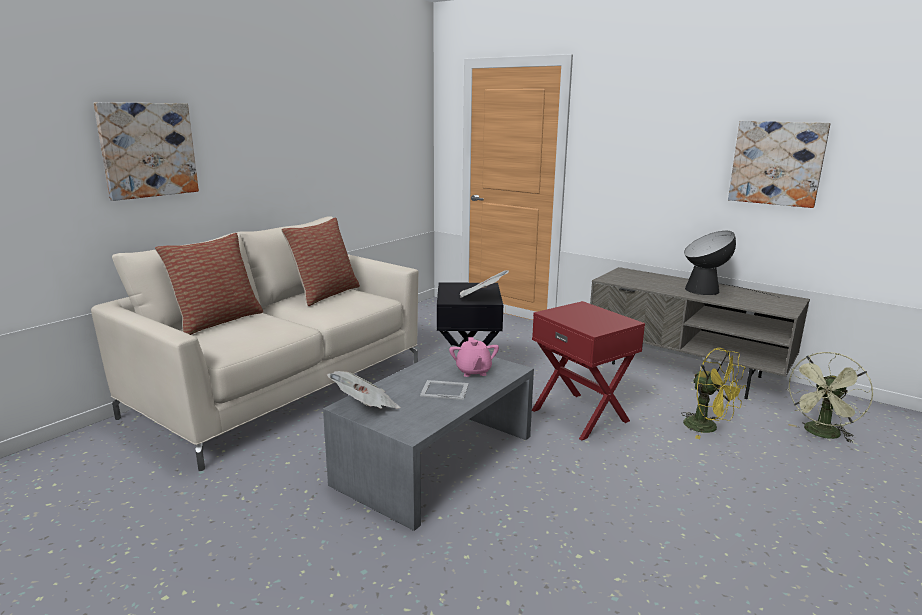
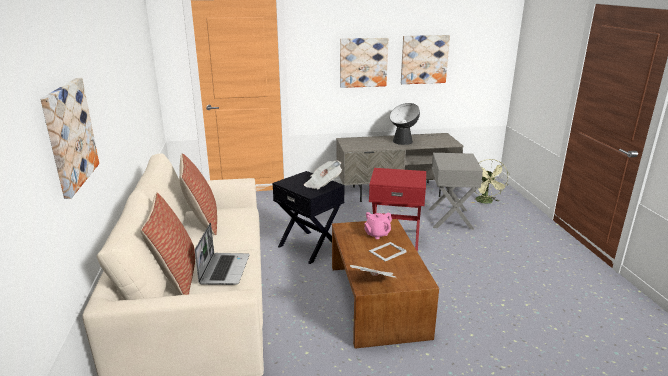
camera: 45 degrees left, 5 degrees up
(252, 329) = (224, 269): none -> laptop
(435, 459) = (376, 299): grey coffee table -> brown coffee table
(473, 371) = (377, 234): pink teapot -> pink teapot turned 105 degrees clockwise
(671, 159) = (363, 62): none -> picture
(708, 428) = (449, 218): yellow fan -> grey side table

